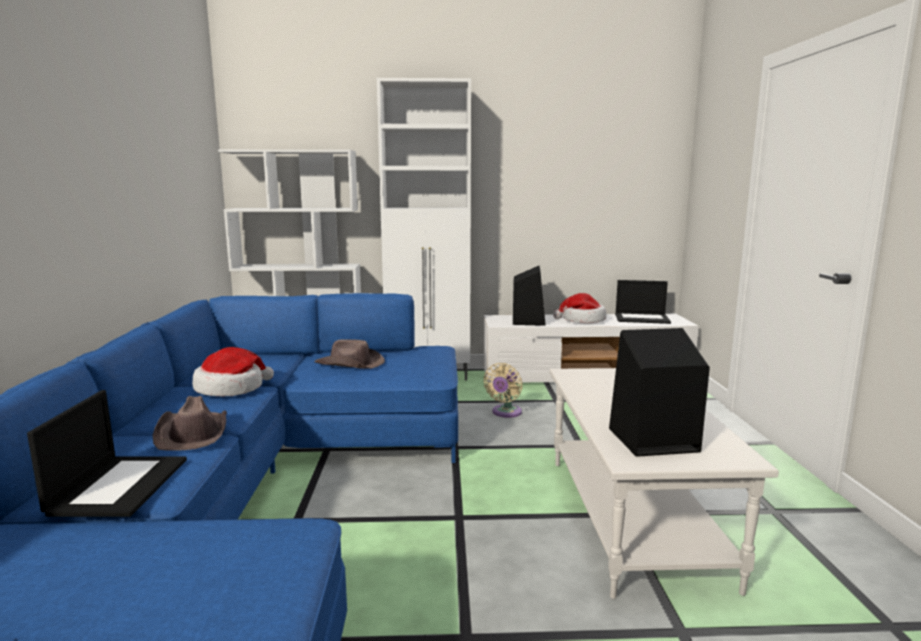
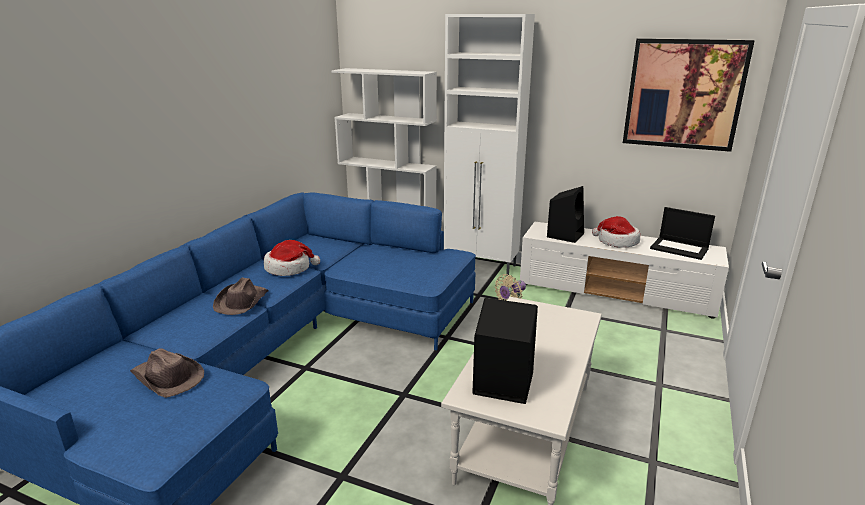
camera: 25 degrees right, 10 degrees up
(119, 485) = (181, 331): laptop -> none
(350, 364) = (380, 260): brown hat -> brown hat (167, 378)
(621, 165) = (684, 94): none -> picture

